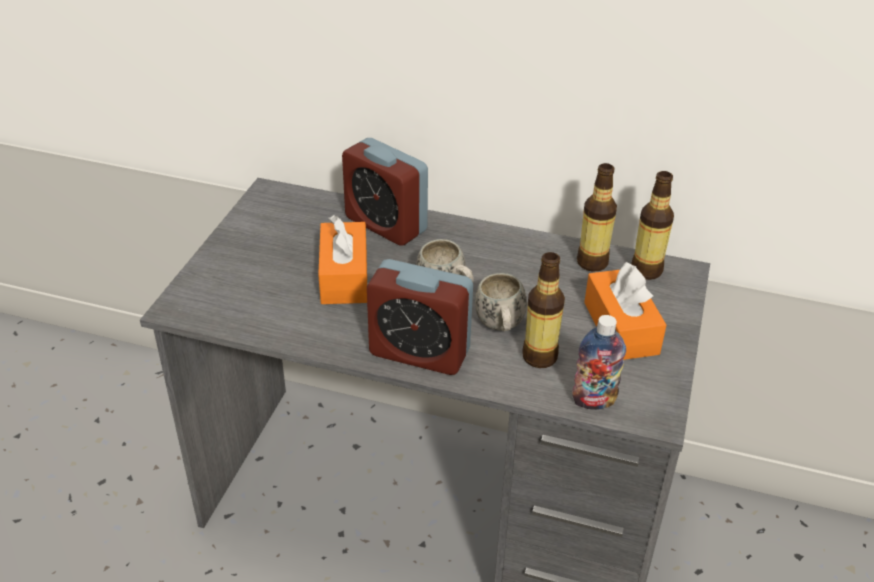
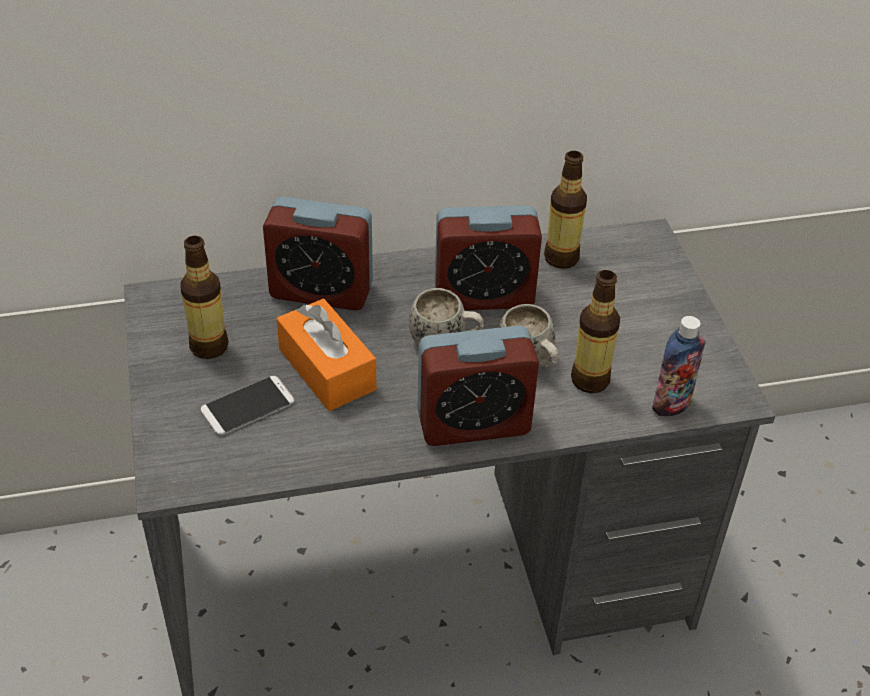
camera: 30 degrees left, 5 degrees up
(269, 280) = (247, 406): none -> phone
(505, 268) = (483, 295): none -> alarm clock
(621, 328) = (639, 319): orange tissue box -> none
(646, 270) = (616, 248): bottle -> bottle (209, 346)

